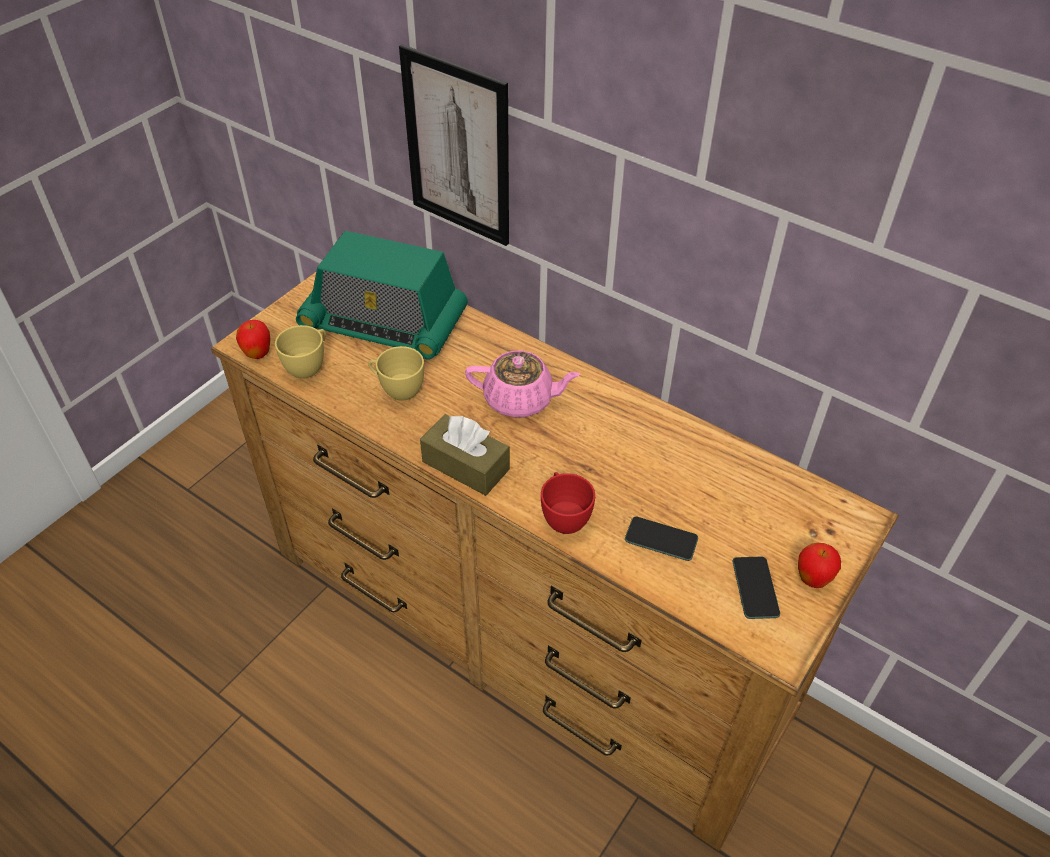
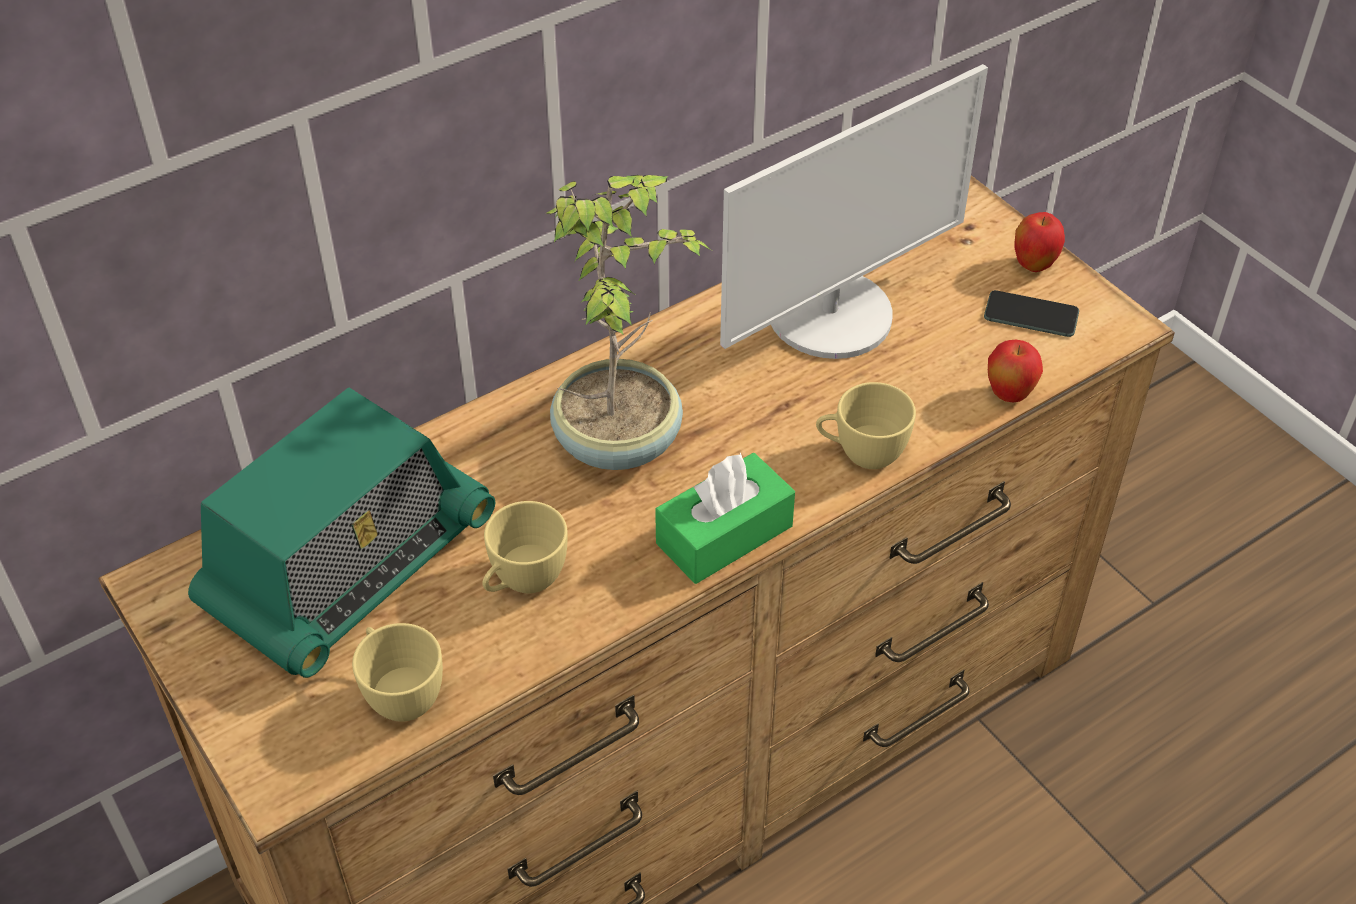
camera: 70 degrees left, 0 degrees up
(258, 354) = (325, 767): apple -> apple (1009, 395)
(458, 148) = (285, 220): picture -> none
(465, 465) = (724, 535): brown tissue box -> green tissue box
(520, 400) = (620, 440): pink teapot -> potted plant
(564, 516) = (861, 453): red cup -> yellow cup
(661, 539) = (932, 372): phone -> none
(685, 472) = (831, 315): none -> monitor

